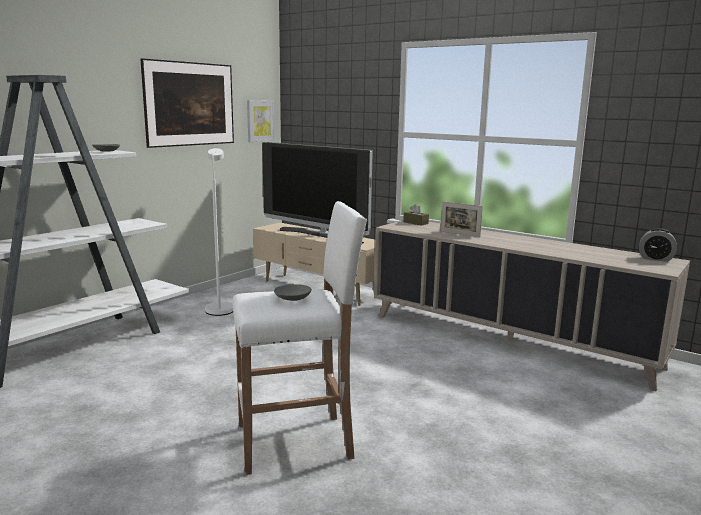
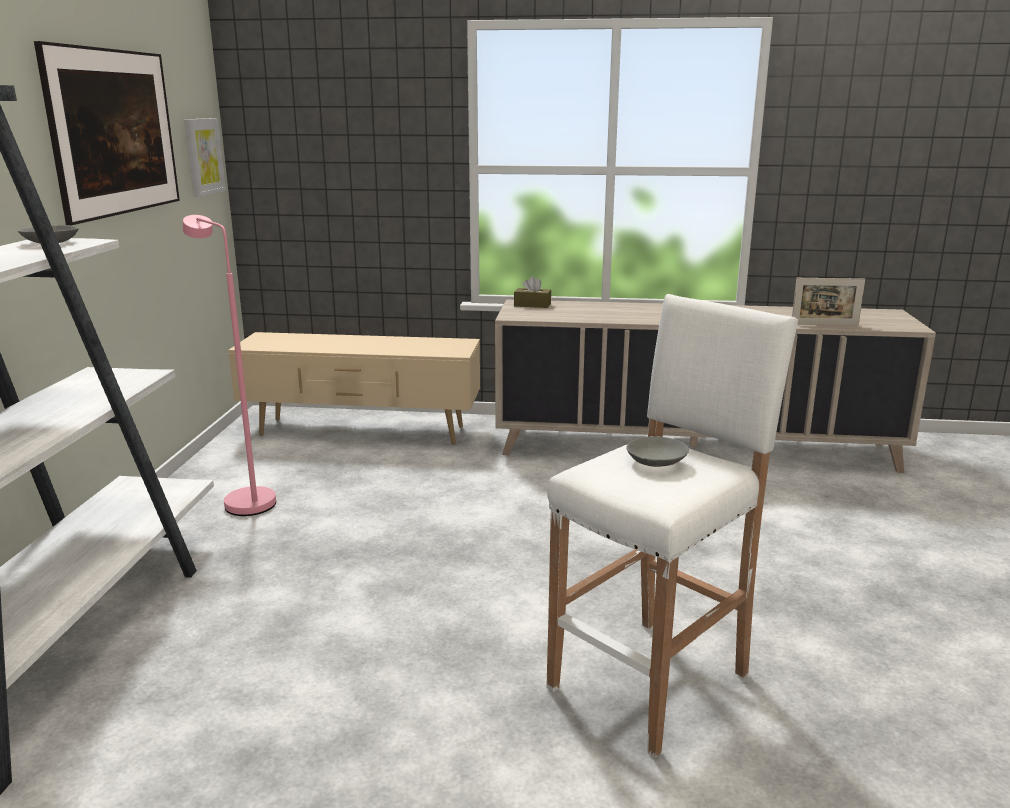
camera: 30 degrees left, 5 degrees up
(220, 308) = (244, 499): white floor lamp -> pink floor lamp
(319, 236) = (361, 345): television -> none
(459, 234) = (620, 314): picture frame -> picture frame (824, 325)
(655, 259) = (874, 313): alarm clock -> none

